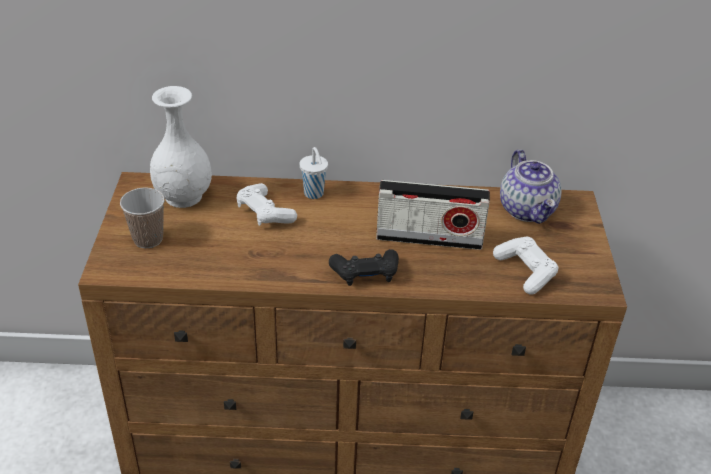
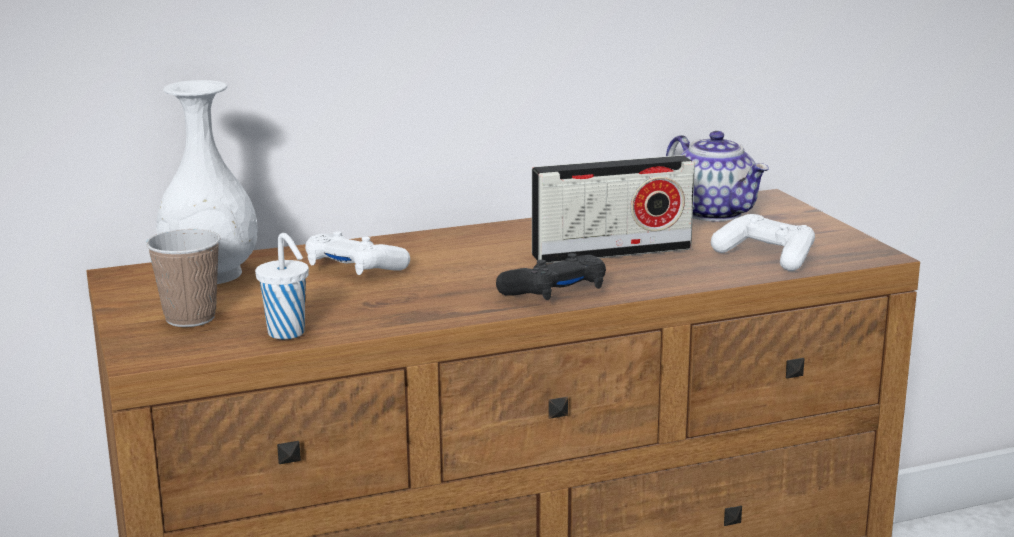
camera: 20 degrees left, 20 degrees down
(314, 194) = (411, 243): white cup -> white cup (288, 334)

